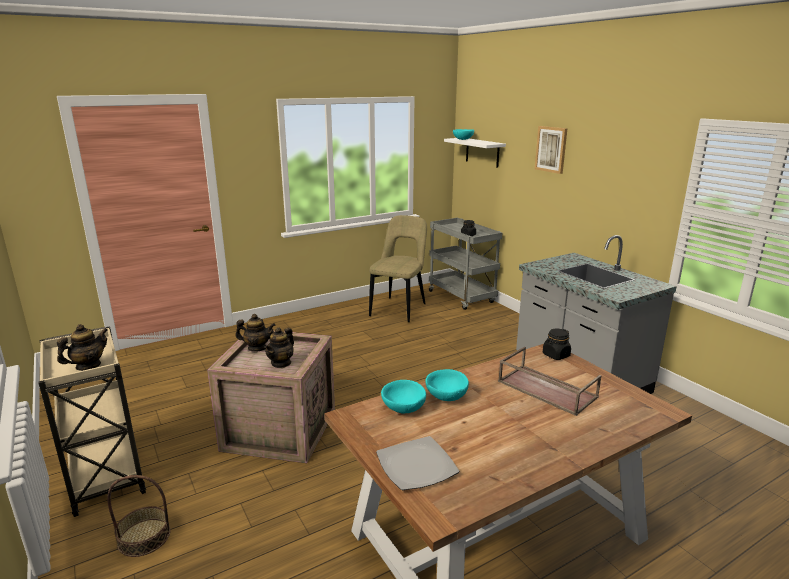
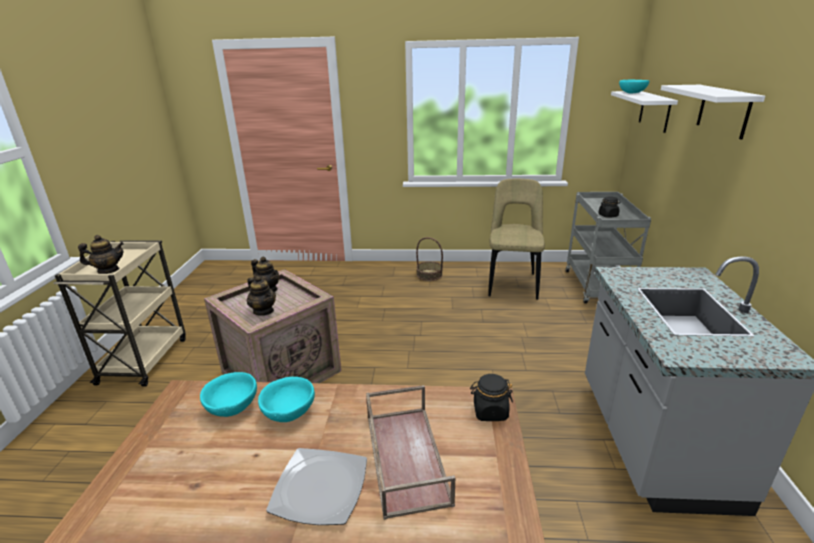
camera: 35 degrees right, 5 degrees up
(144, 537) = (106, 423): basket -> basket (429, 275)
(281, 363) = (263, 311): teapot -> teapot turned 105 degrees counterclockwise
(399, 308) = (512, 283): beige chair -> beige chair turned 45 degrees counterclockwise
(417, 465) = (137, 485): plate -> plate (321, 487)
(551, 149) = (723, 110): picture -> white shelf

